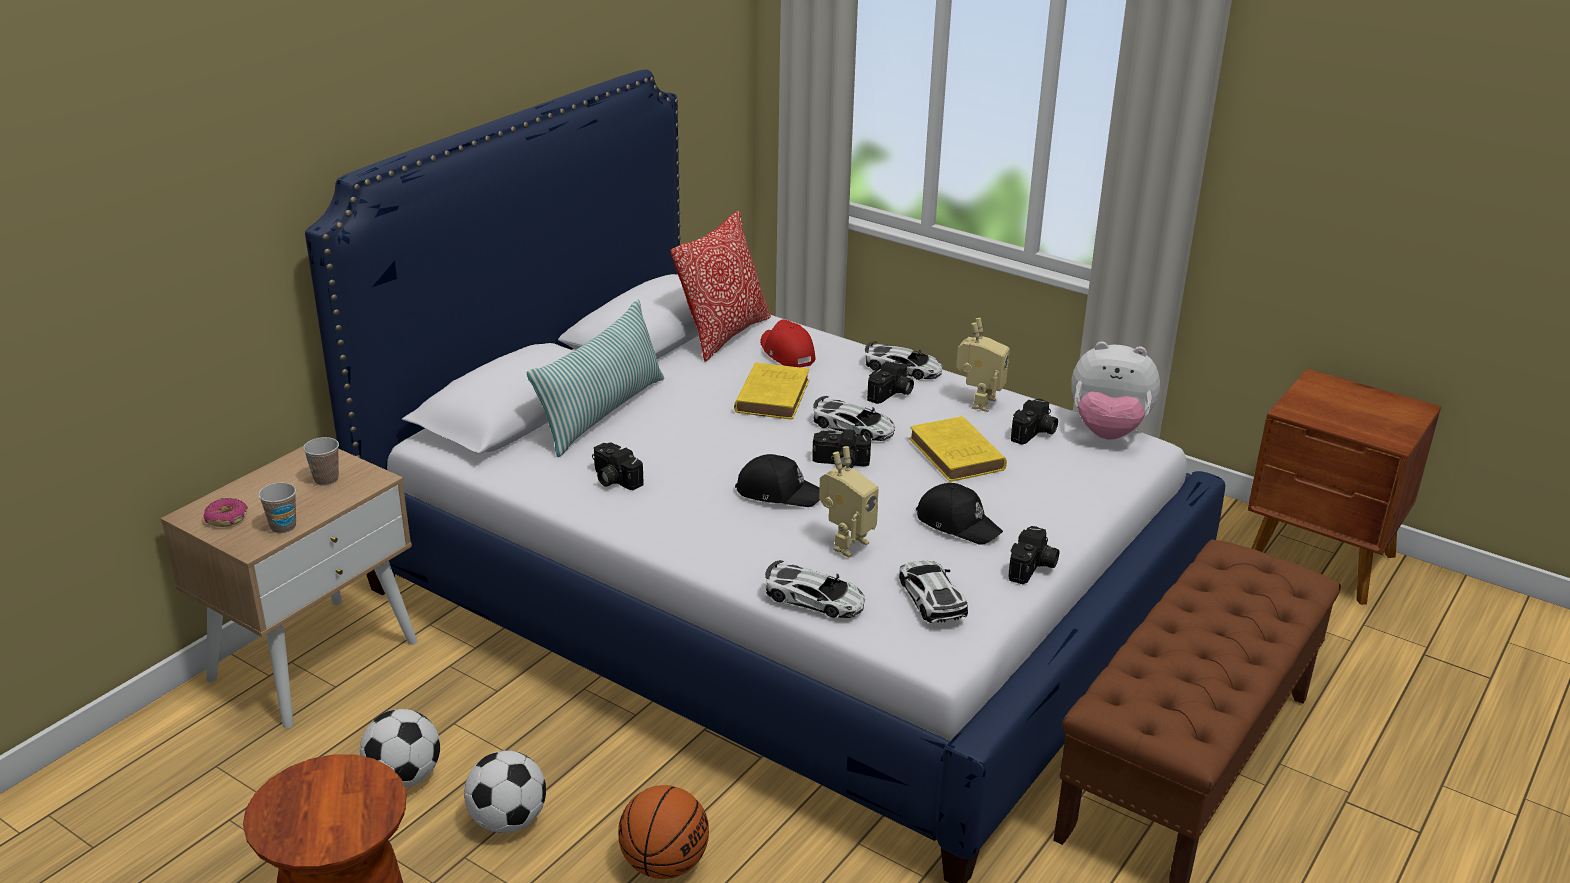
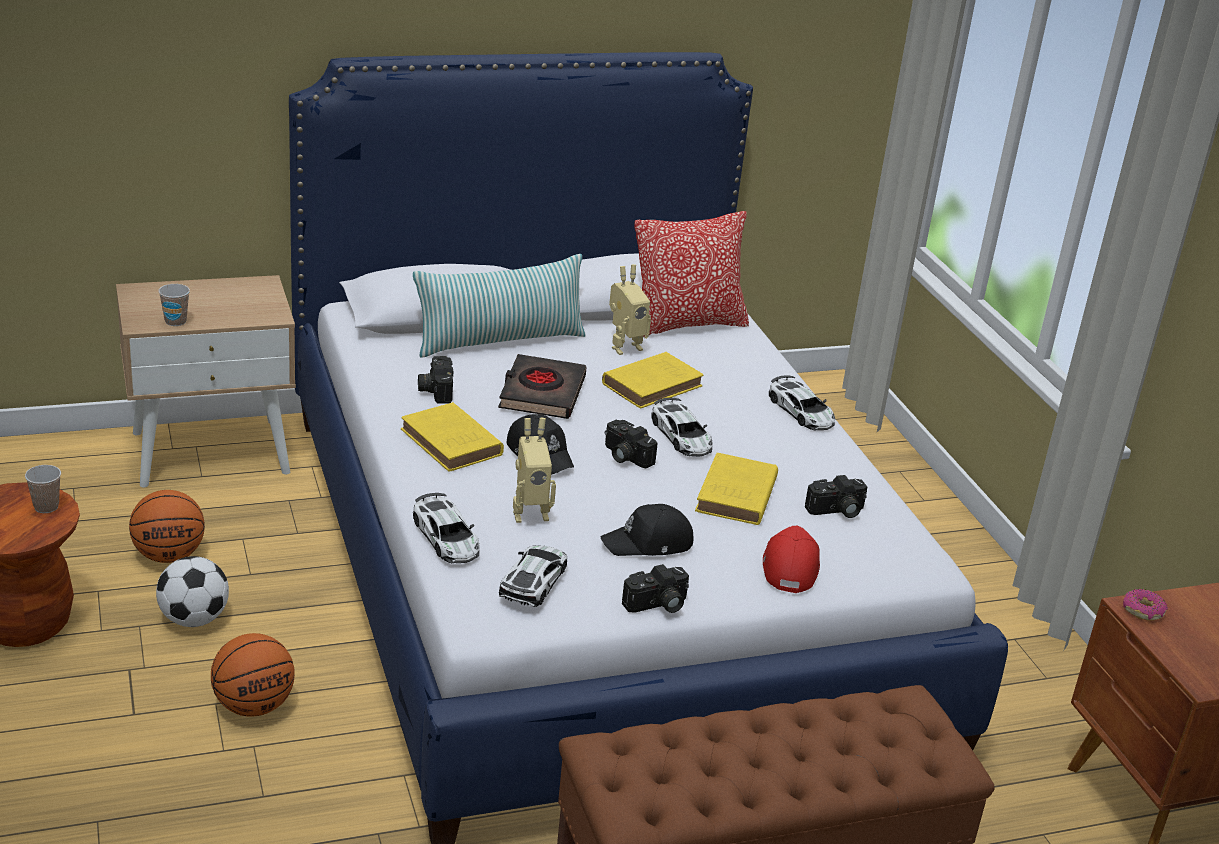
camera: 35 degrees right, 0 degrees up
(227, 519) = (151, 301): donut -> donut (1143, 611)
(326, 479) = (245, 303): cup -> cup (46, 507)
(404, 777) = (168, 555): football -> basketball
(699, 518) = (453, 444): none -> yellow book
(703, 442) = (541, 393): none -> black book
(786, 353) = (717, 358): red cap -> red cap (789, 567)
(891, 394) = (757, 426): camera -> none
(958, 523) = (649, 543): black cap -> black cap turned 90 degrees clockwise
(978, 403) = (825, 466): toy robot -> toy robot (624, 346)
(1108, 432) = (912, 541): plush toy -> none

